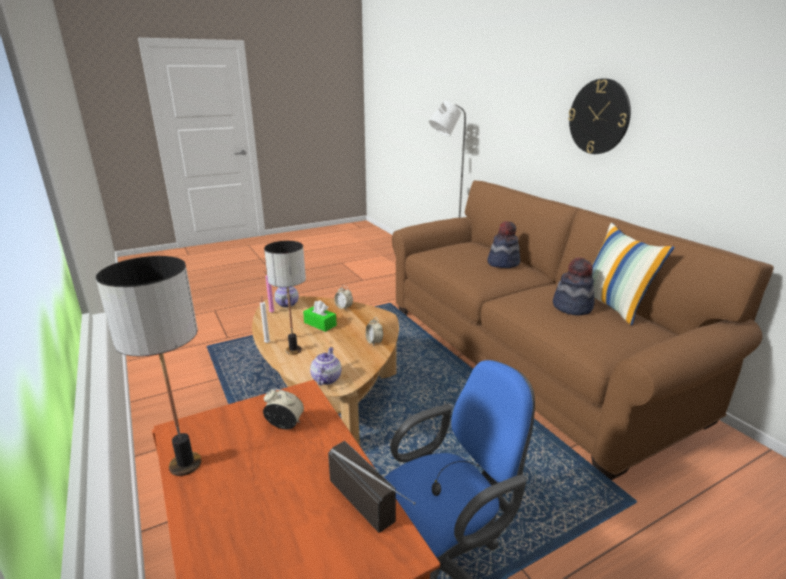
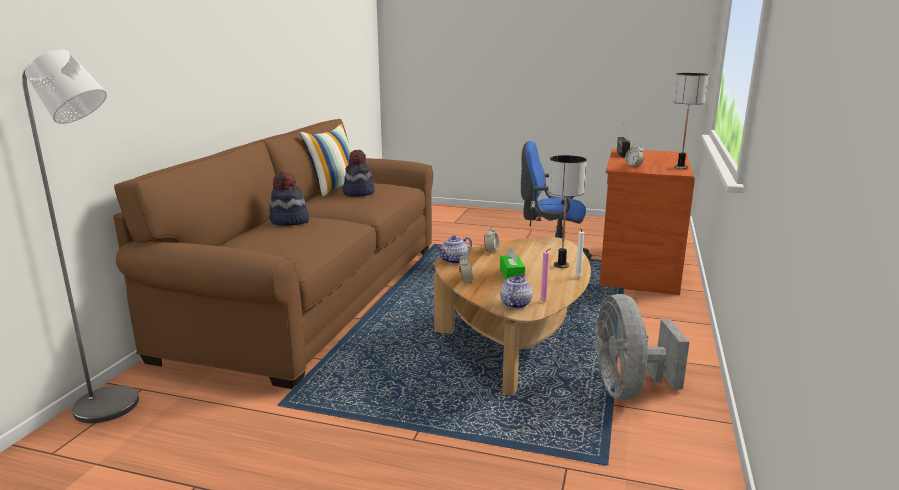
camera: 135 degrees left, 5 degrees down
(213, 394) = (627, 389): none -> grey fan
(326, 378) = (558, 245): teapot -> teapot (454, 260)
(599, 117) = (212, 49): wall clock -> none

